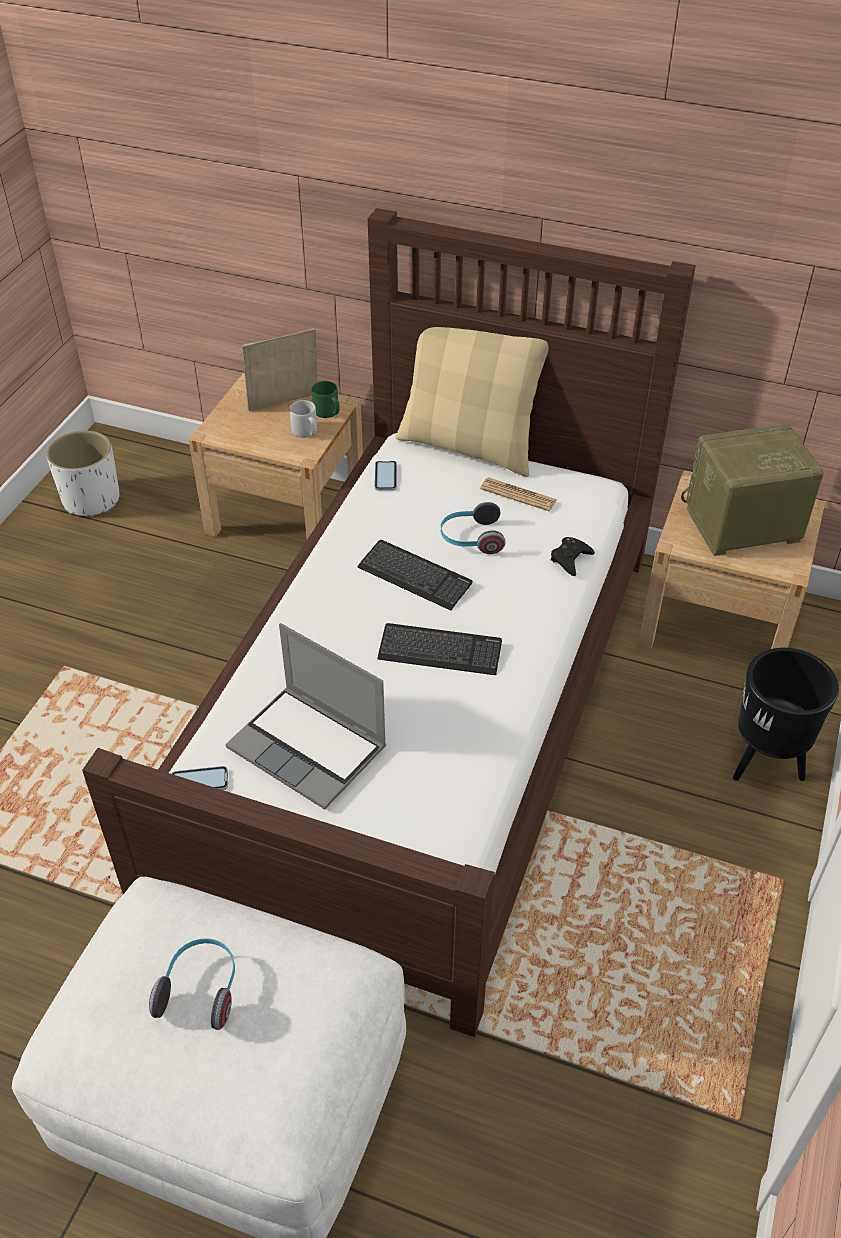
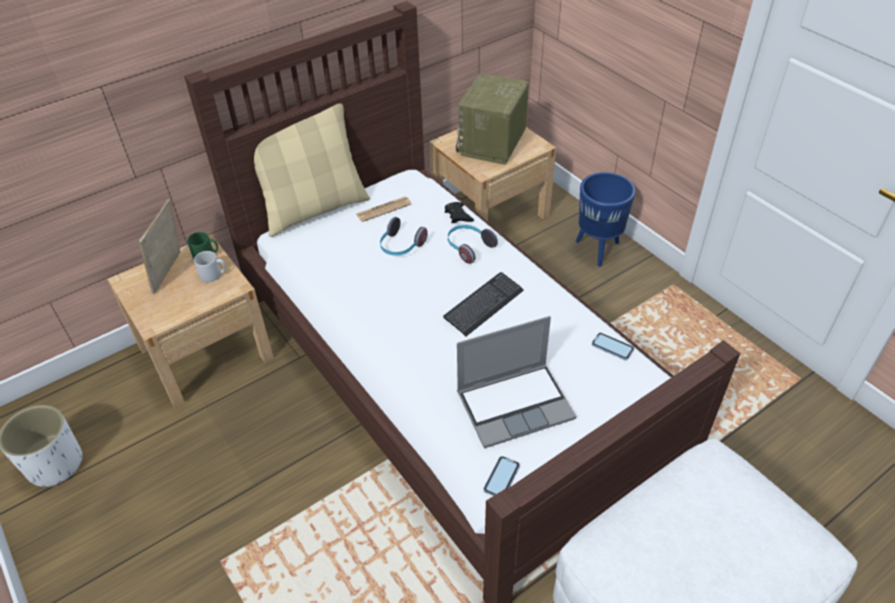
camera: 55 degrees left, 0 degrees up
(201, 990) = (694, 546): headphones -> headphones (469, 248)
(385, 477) = (304, 257): phone -> phone (612, 347)
(414, 577) = (409, 286): keyboard -> none
(765, 764) = (598, 250): black planter -> blue planter

